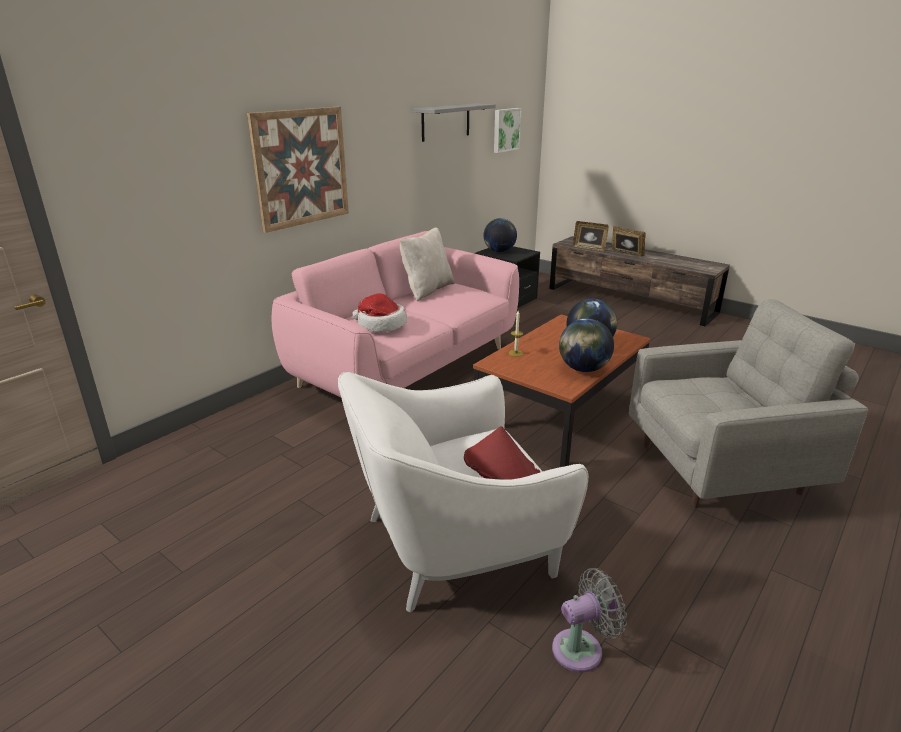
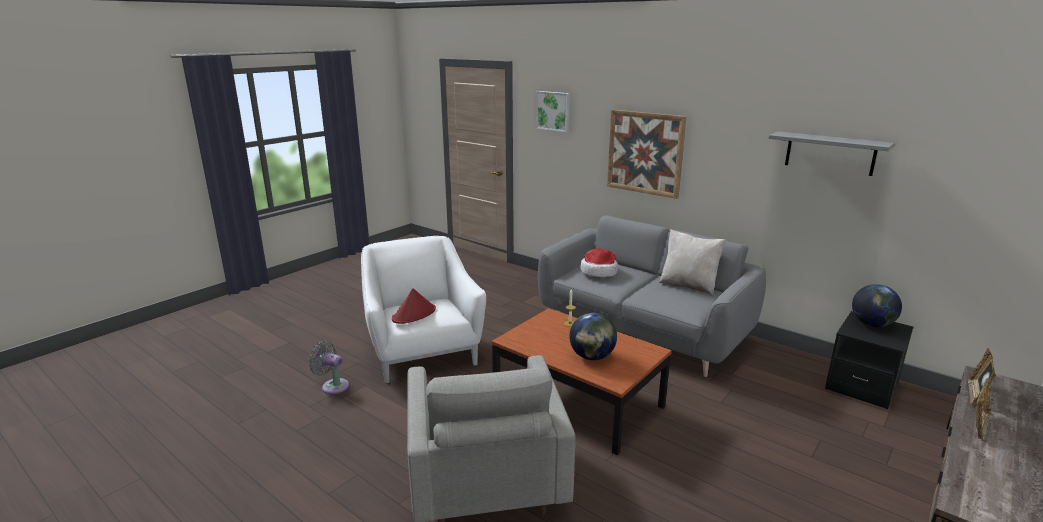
camera: 90 degrees right, 5 degrees down
(406, 367) = (643, 331): pink sofa -> grey sofa
(505, 130) = (968, 188): picture -> picture (553, 111)
(582, 649) = (333, 386): grey fan -> grey fan turned 135 degrees clockwise
(583, 369) = (541, 349): globe -> none

